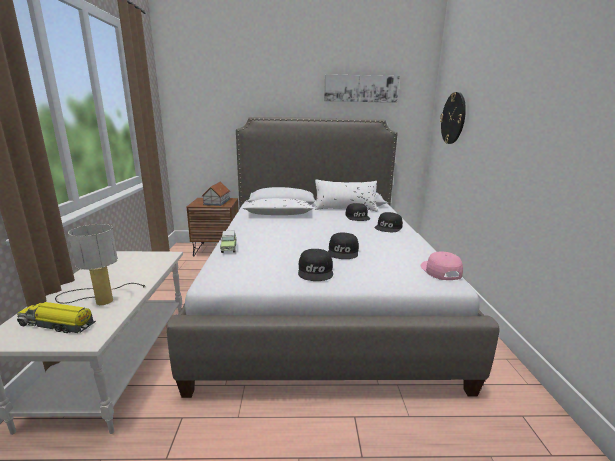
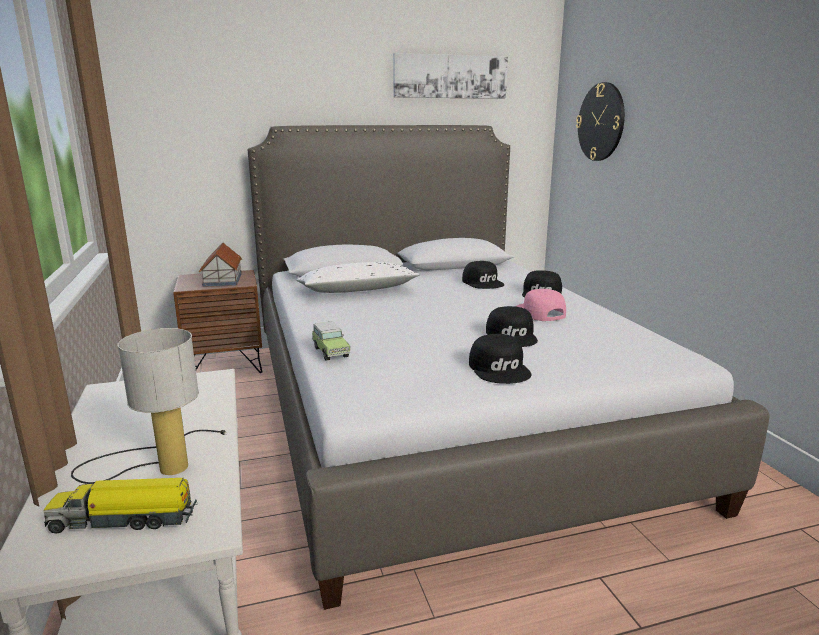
camera: 15 degrees left, 0 degrees up
(345, 208) = (452, 271): white pillow -> none
(440, 270) = (664, 346): pink cap -> pink cap (539, 313)

